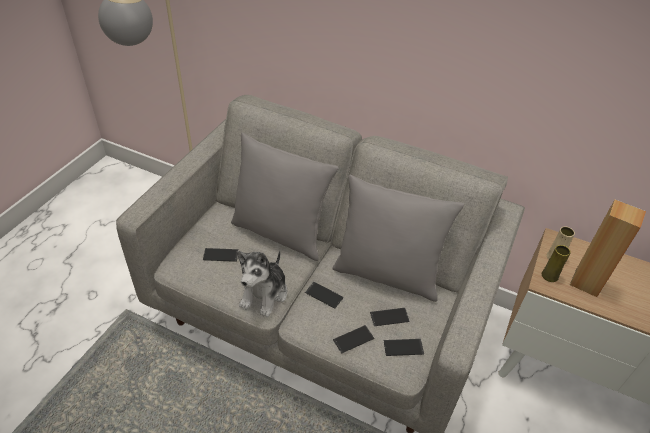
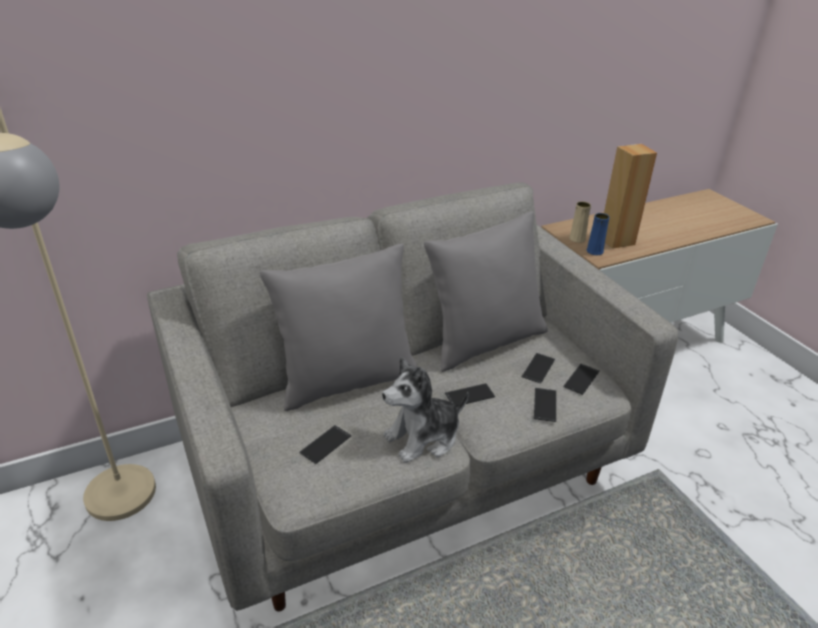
camera: 50 degrees left, 10 degrees down
(264, 294) = (423, 438): plush toy -> plush toy turned 90 degrees clockwise
(549, 276) = (595, 251): yellow vase -> blue vase

